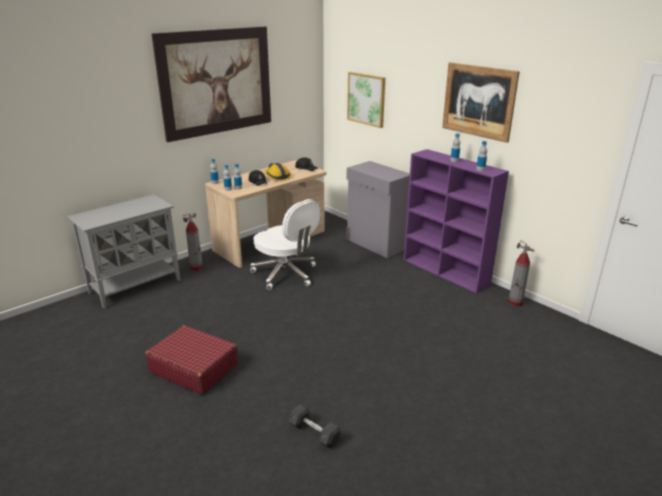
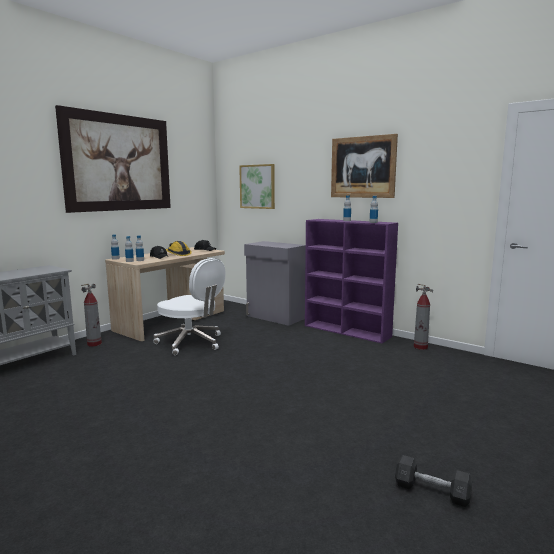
camera: 10 degrees left, 15 degrees down
(194, 368) = (92, 428): red suitcase -> none
(314, 433) = (252, 476): grey dumbbell -> grey dumbbell (431, 491)

